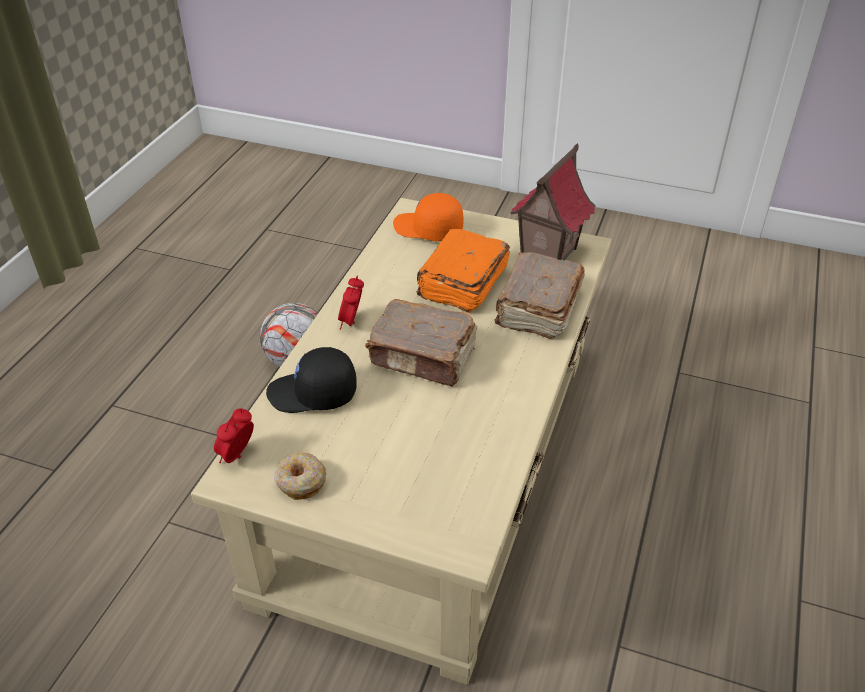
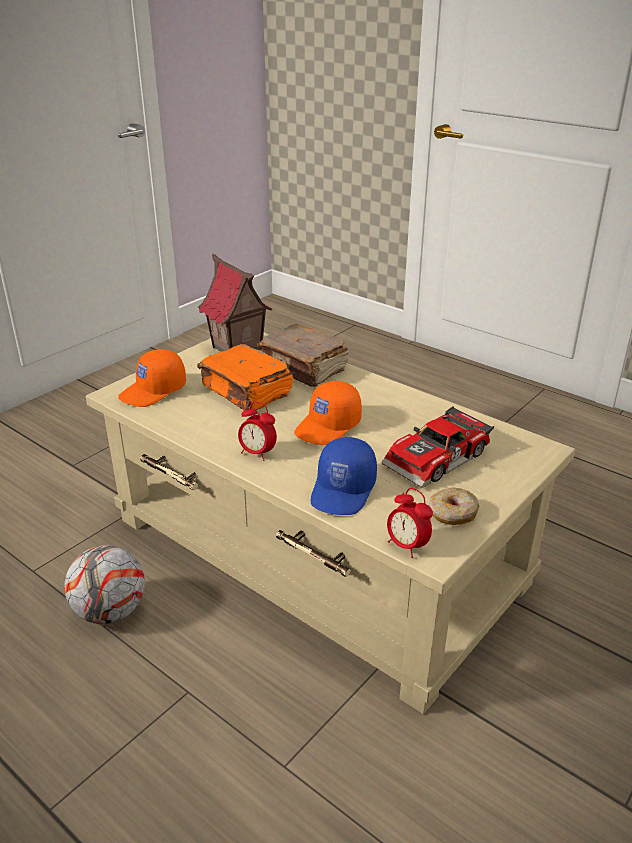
camera: 70 degrees left, 10 degrees down
(312, 394) = (344, 490): black cap -> blue cap
(398, 454) = (439, 460): none -> toy car
(423, 357) = (328, 427): brown book -> orange cap

